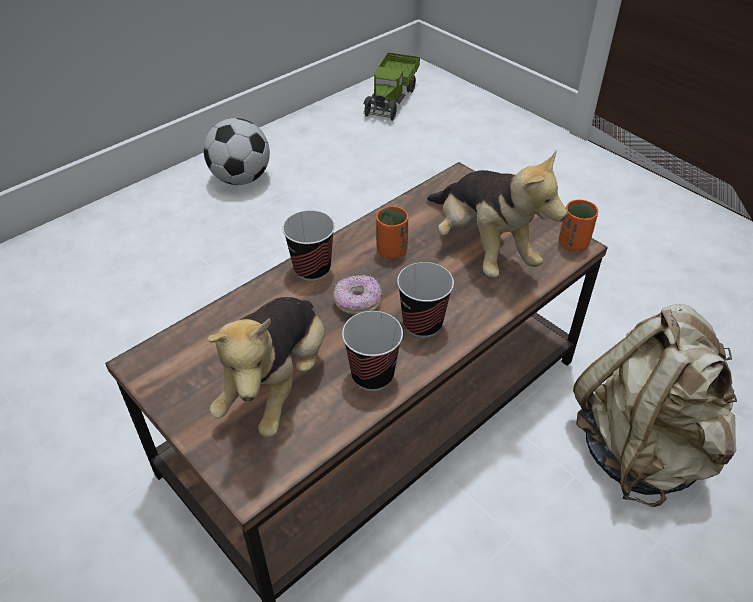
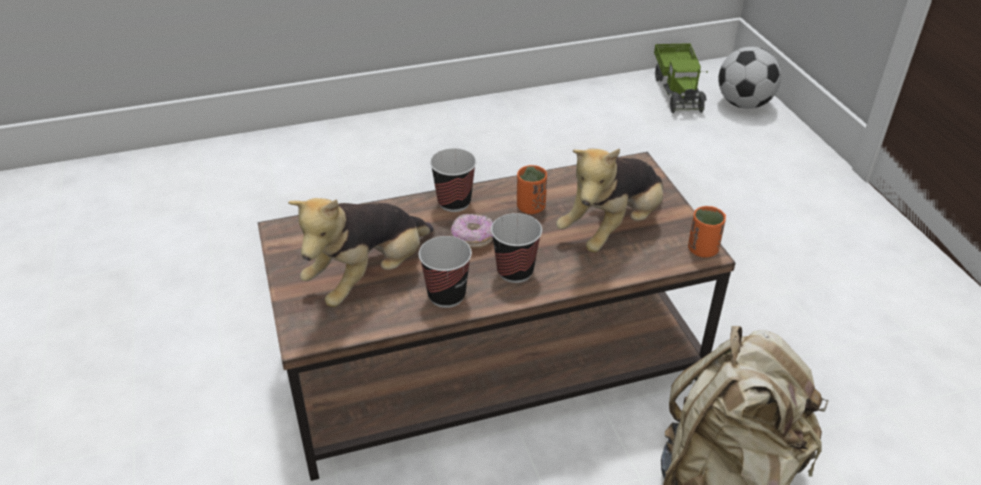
camera: 25 degrees right, 5 degrees down
(241, 178) = (490, 128): football -> football (744, 104)
(391, 99) = (678, 91): toy truck -> toy truck turned 45 degrees counterclockwise
(481, 248) = (612, 228): plush toy -> plush toy turned 45 degrees clockwise

